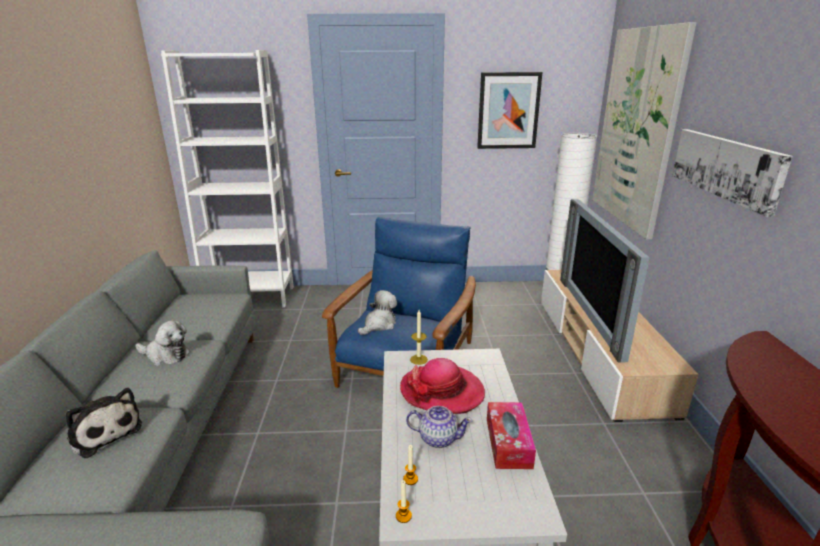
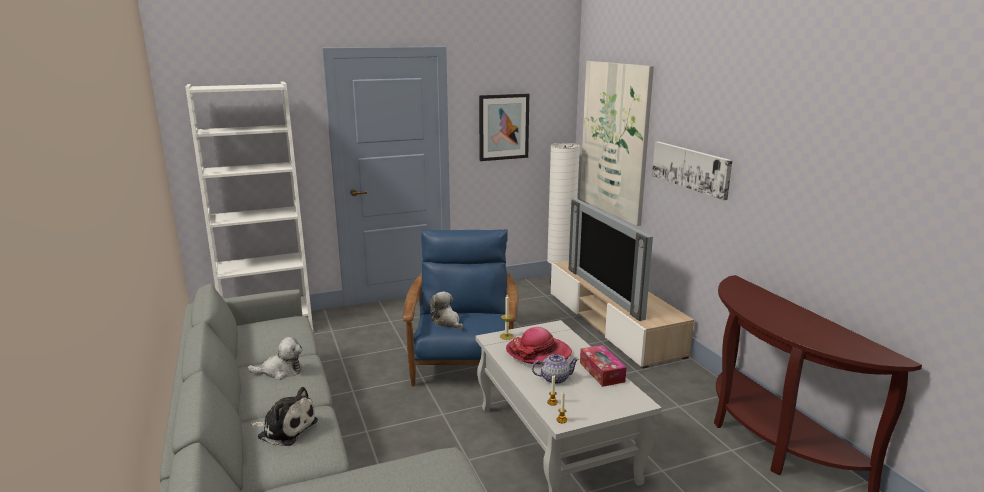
camera: 20 degrees left, 5 degrees down
(379, 325) = (447, 322): plush toy -> plush toy turned 60 degrees counterclockwise

